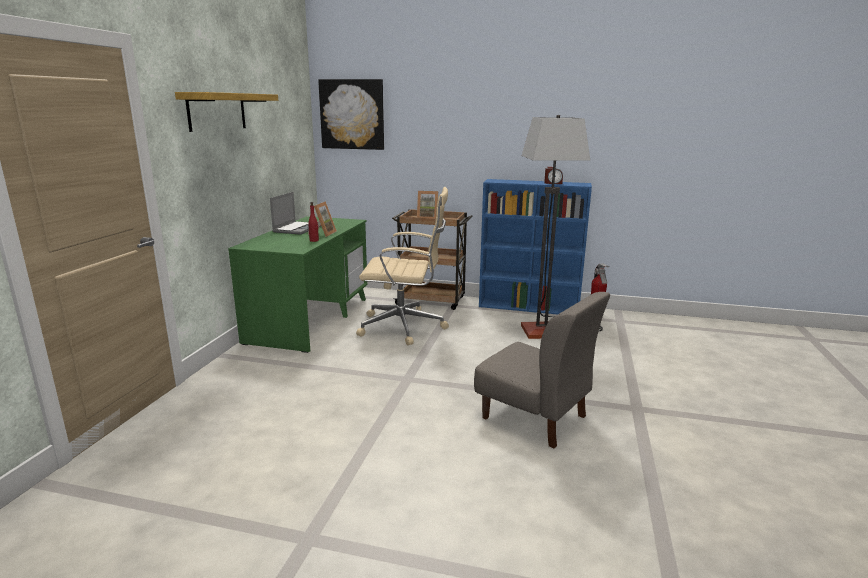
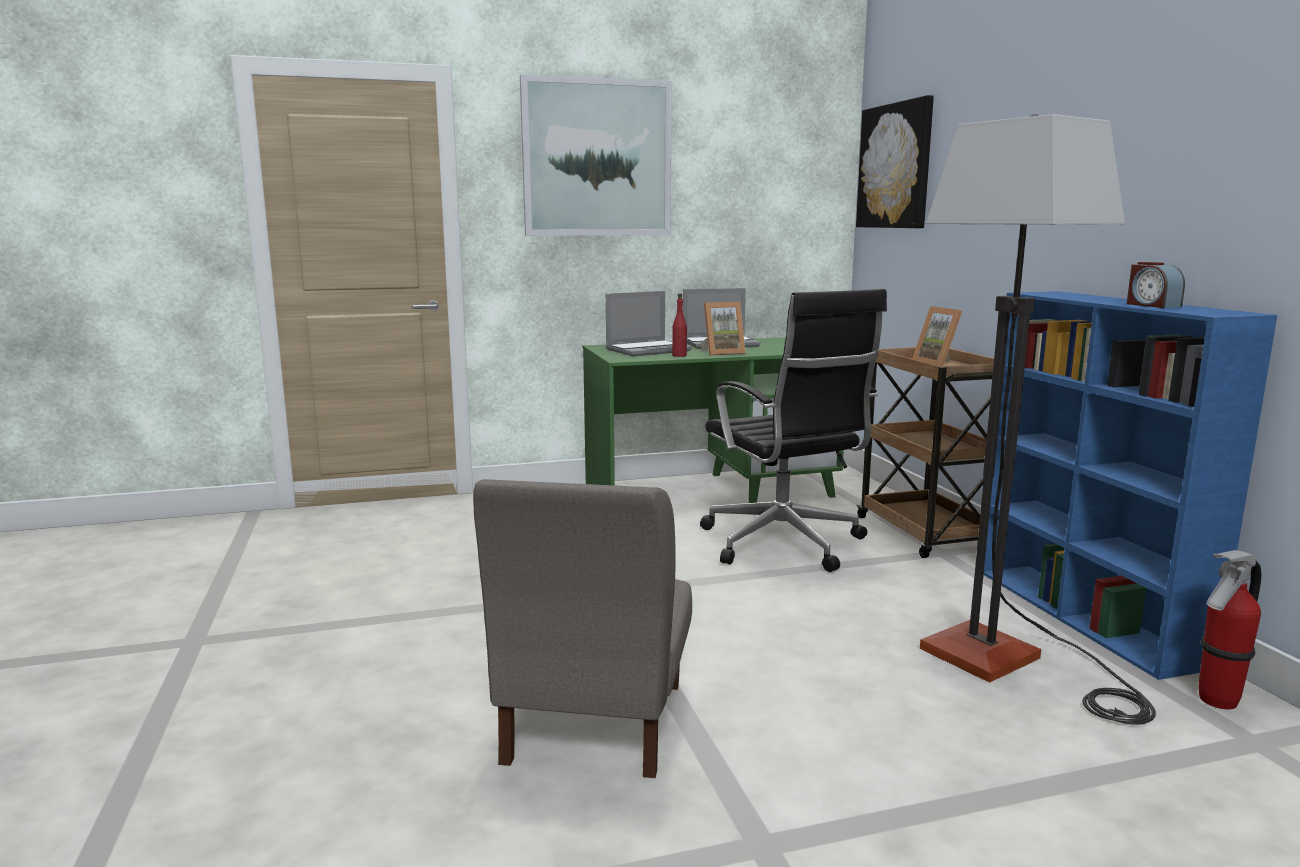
camera: 60 degrees right, 5 degrees down
(217, 111) = (597, 158): shelf -> picture
(282, 241) = (648, 350): none -> laptop
(404, 327) = (784, 544): beige office chair -> black office chair

